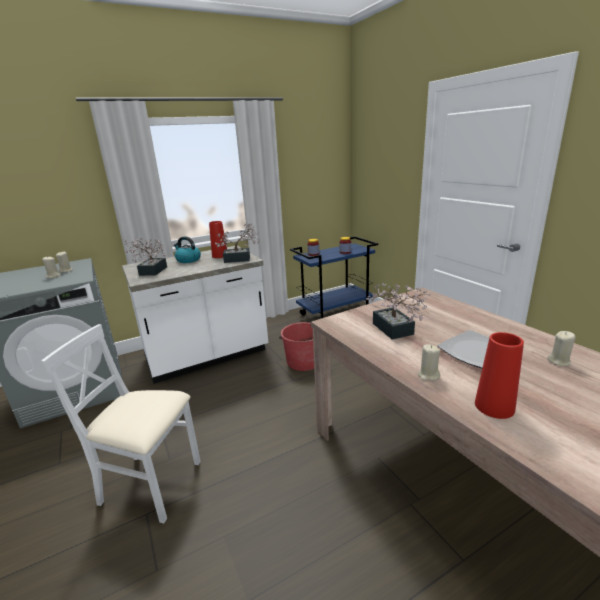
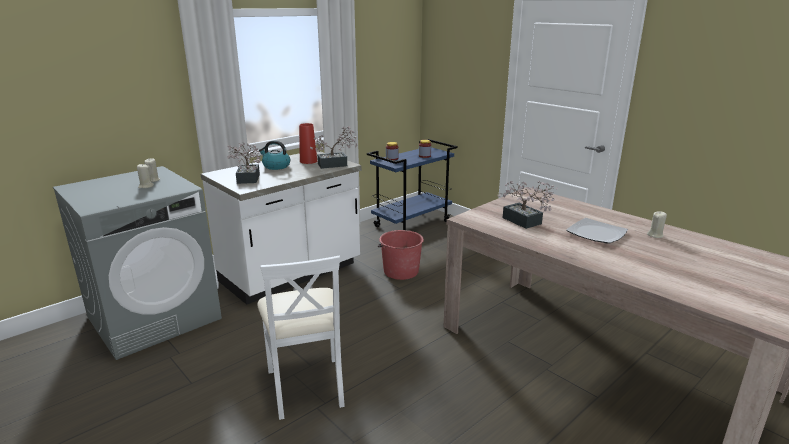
camera: 15 degrees left, 0 degrees up
(152, 484) = (306, 386): white chair -> white chair turned 105 degrees counterclockwise
(428, 375) = (568, 250): beige candle -> none
(494, 406) = (622, 265): red vase -> none

